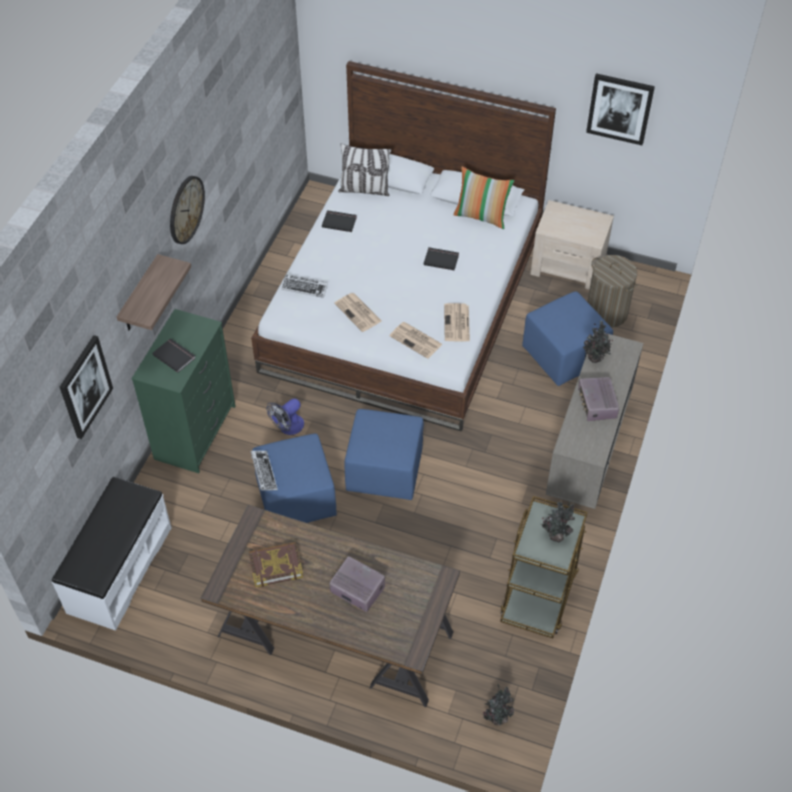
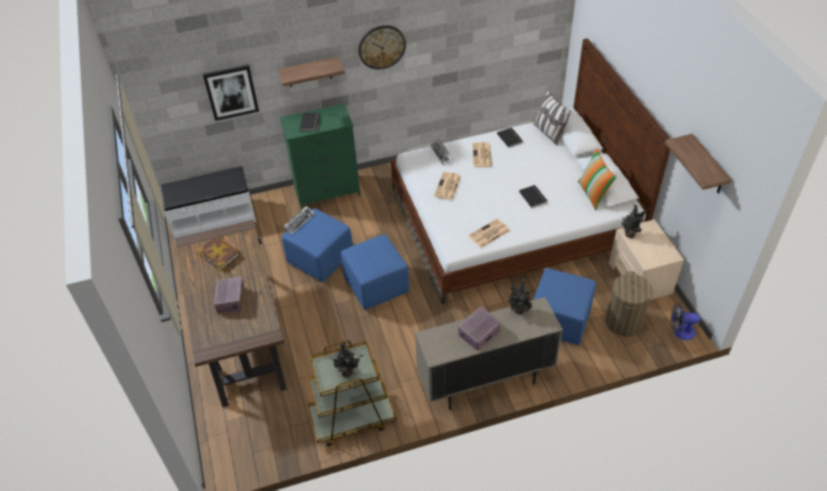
camera: 55 degrees right, 5 degrees down
(288, 427) = (366, 225): fan -> fan (680, 331)
(416, 340) = (454, 223): newspaper -> newspaper (482, 155)
(496, 717) = (240, 449): potted plant -> potted plant (630, 234)
(620, 108) = (708, 166): picture -> shelf

